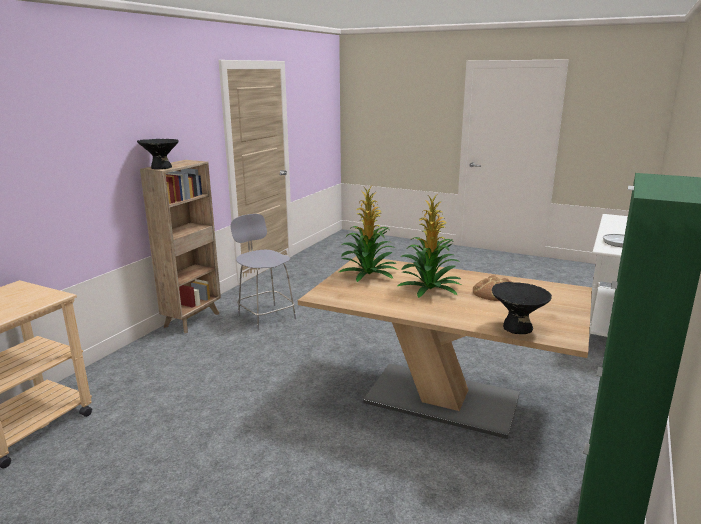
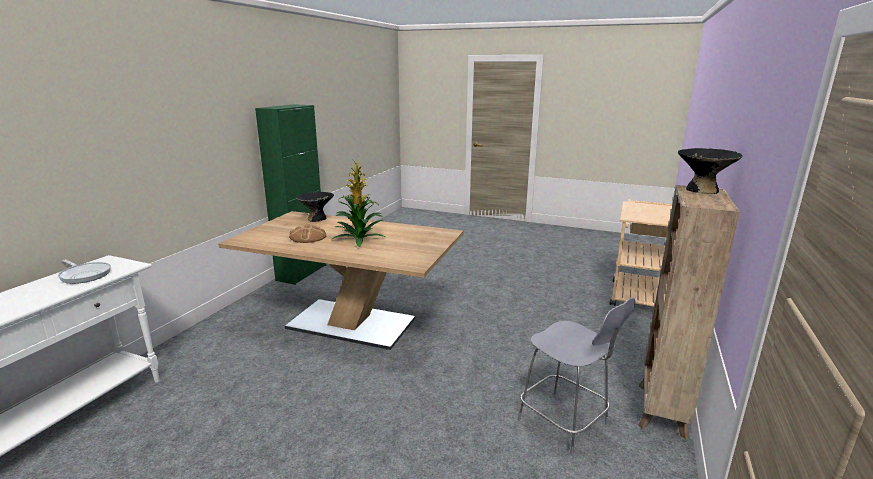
camera: 175 degrees right, 0 degrees up
(368, 274) = (410, 250): potted plant -> none

